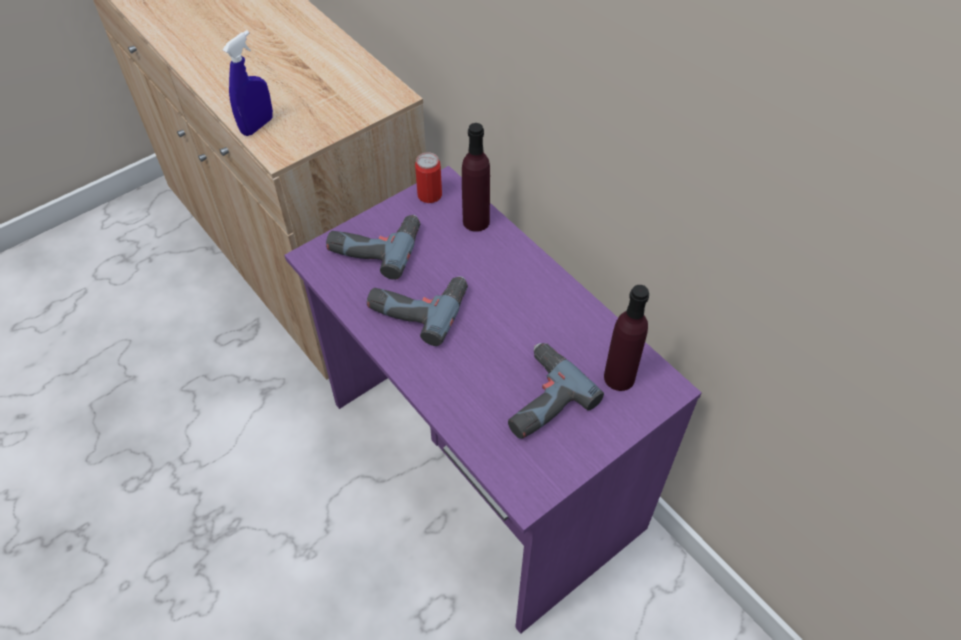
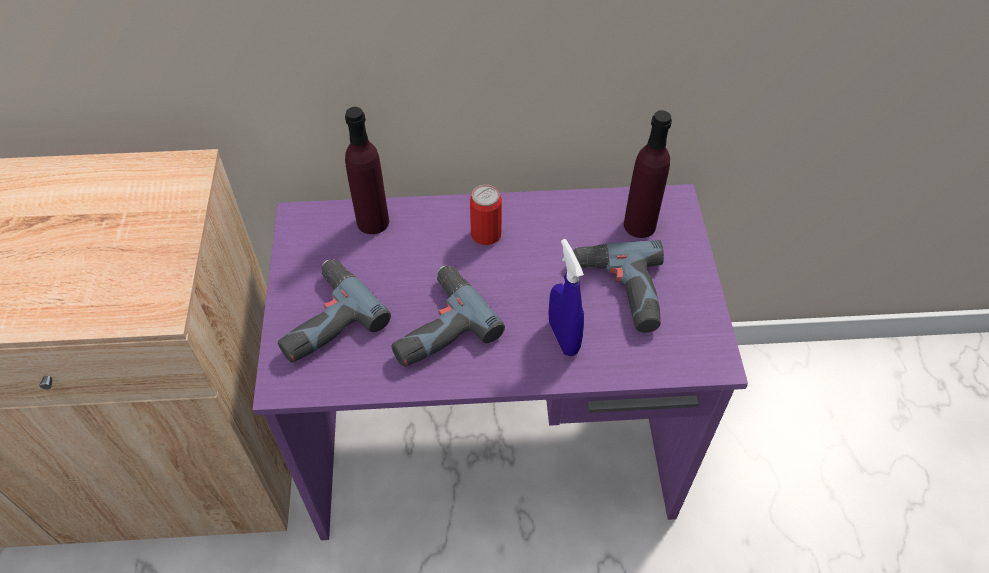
camera: 55 degrees left, 0 degrees up
(257, 126) = (89, 309): blue spray bottle -> blue spray bottle (563, 337)
(429, 195) = (301, 238): can -> can (486, 234)

